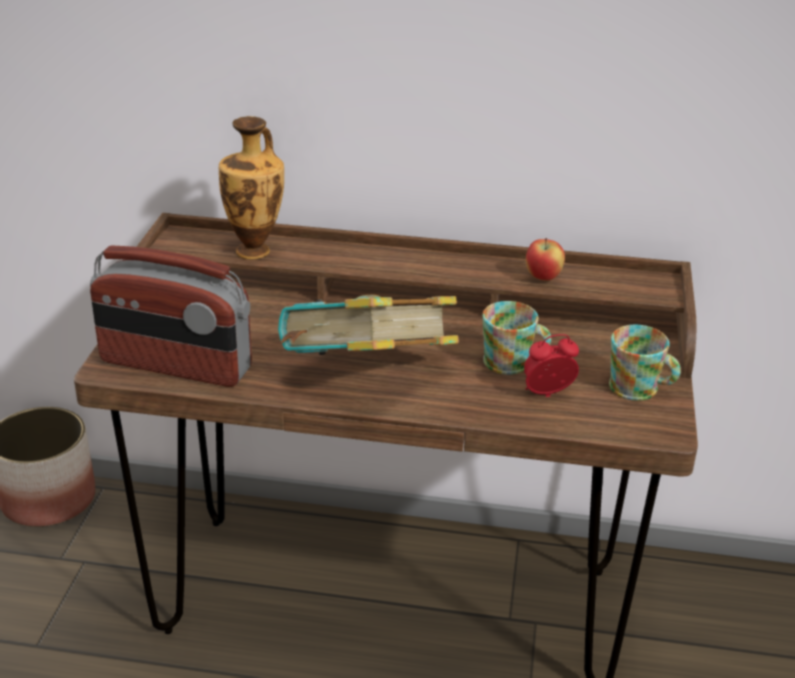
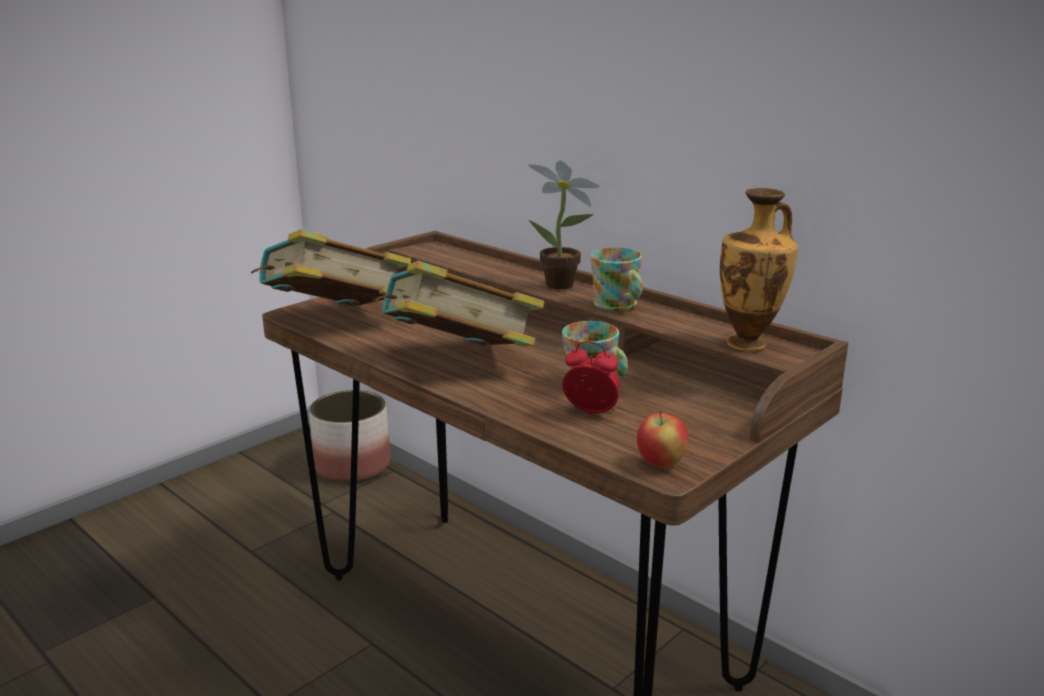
camera: 35 degrees right, 10 degrees down
(175, 366) = (335, 322): radio -> book
(255, 250) = (467, 262): vase -> vase (749, 344)
(391, 258) = (563, 286): none -> potted plant
(543, 278) = (678, 323): apple -> apple (661, 464)
(640, 389) = (689, 435): mug -> mug (618, 306)

